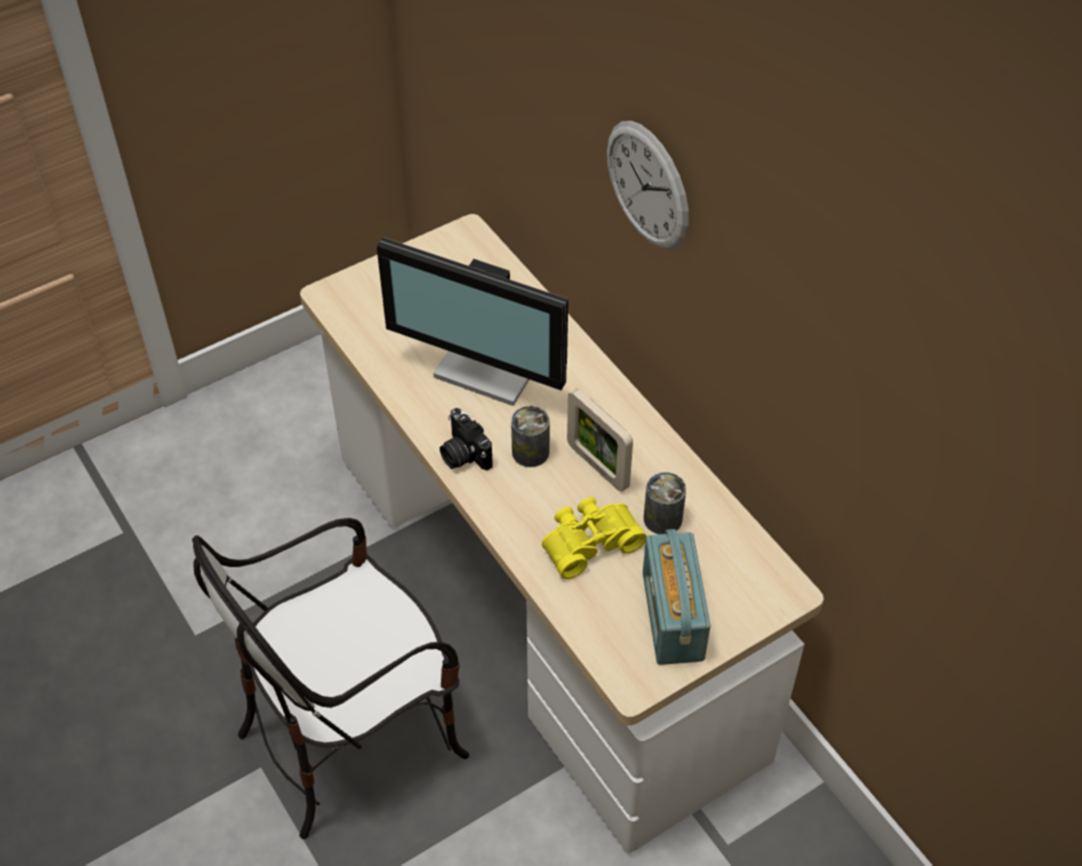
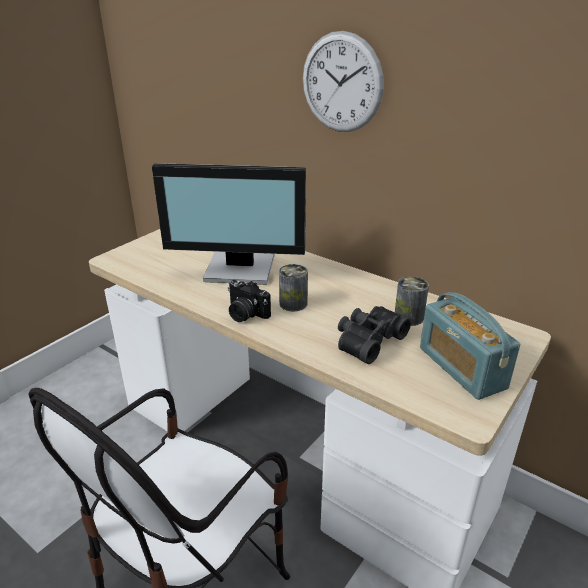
camera: 20 degrees left, 20 degrees down
(589, 541) = (367, 340): yellow binoculars -> black binoculars
(597, 466) = (344, 301): picture frame -> none

